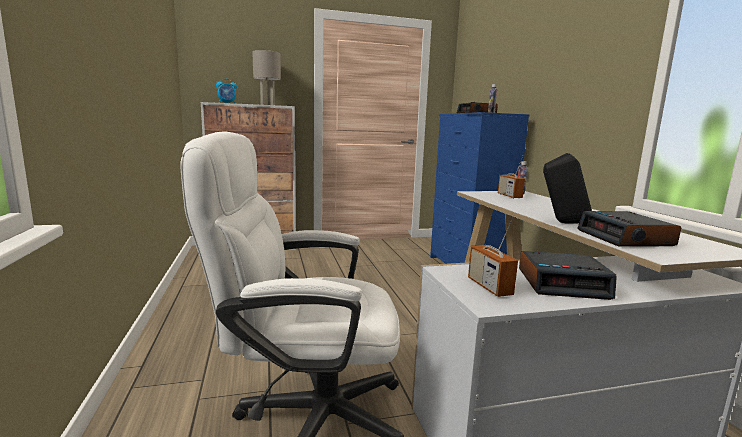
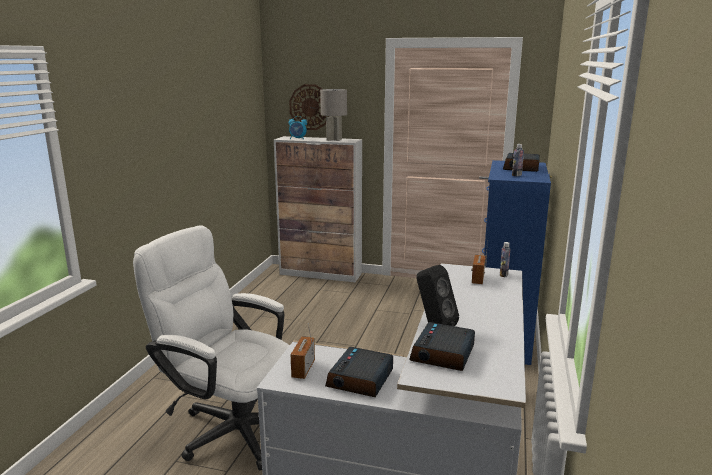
camera: 30 degrees right, 5 degrees up
(235, 73) = (310, 107): none -> wall clock
(563, 283) = (360, 379): alarm clock -> alarm clock turned 75 degrees clockwise

